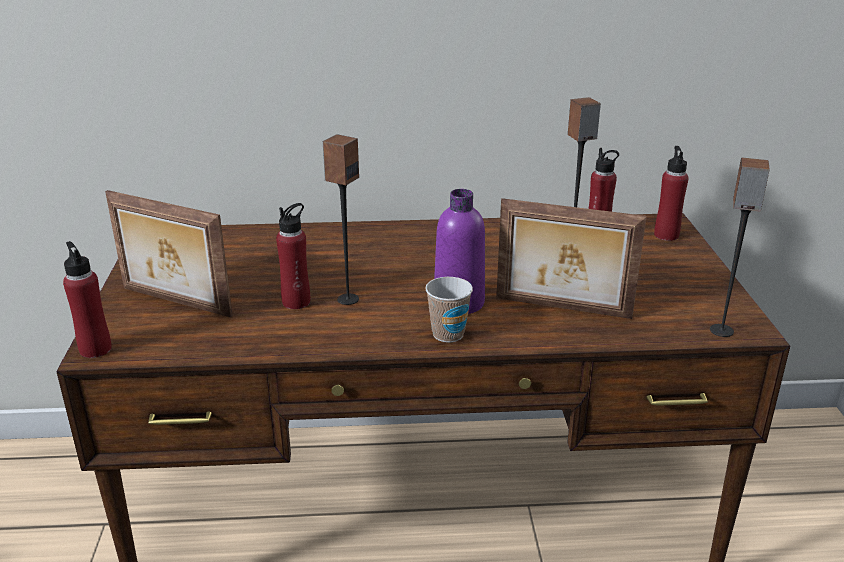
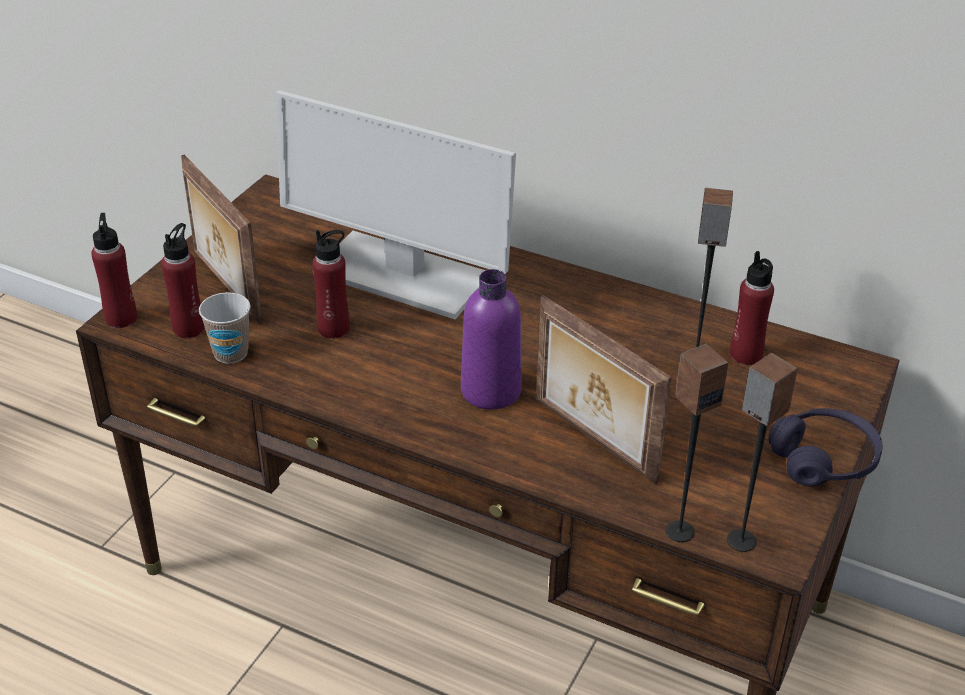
camera: 30 degrees right, 10 degrees up
(313, 257) = (400, 276): none -> monitor
(347, 299) = (385, 344): speaker -> speaker (679, 531)
(448, 334) = (442, 426): cup -> cup (230, 353)
(666, 235) = (834, 386): red bottle -> red bottle (188, 328)
(710, 273) = (823, 460): none -> purple headphones

